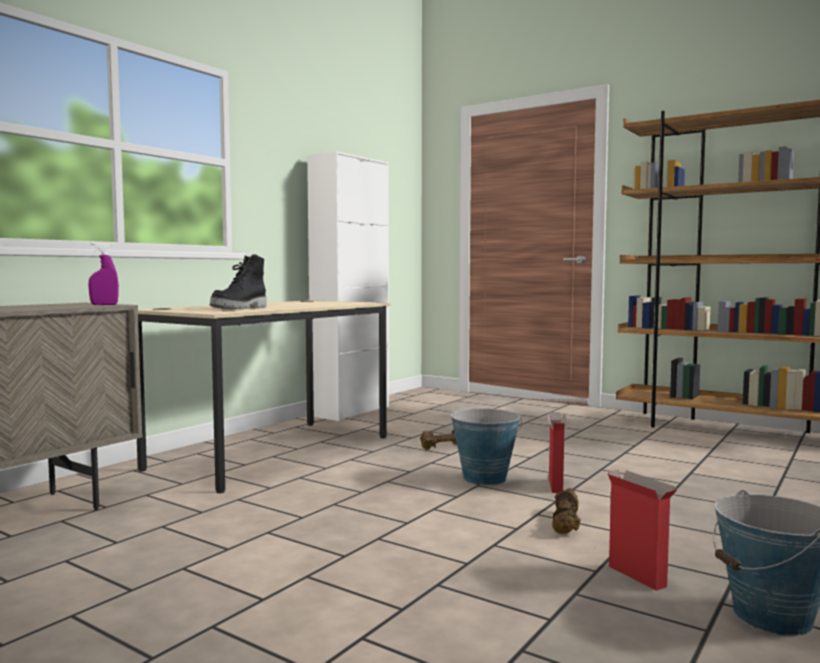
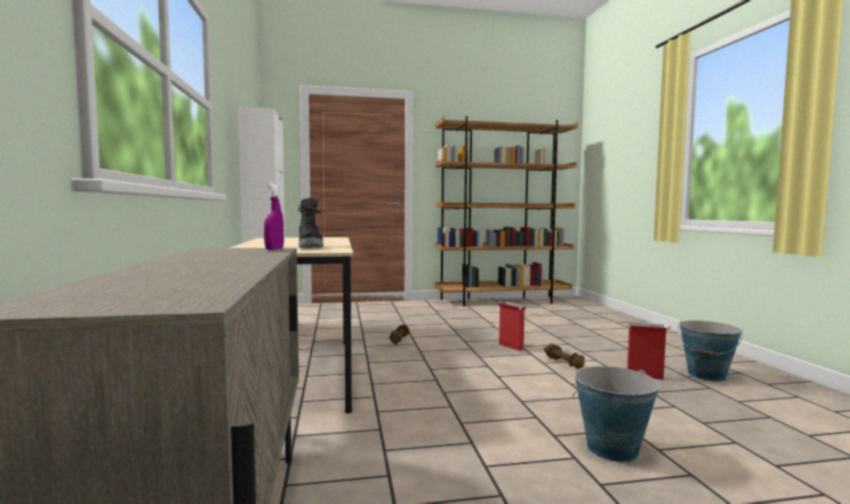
camera: 45 degrees left, 0 degrees up
(484, 478) = (472, 352): bucket -> bucket (612, 449)

